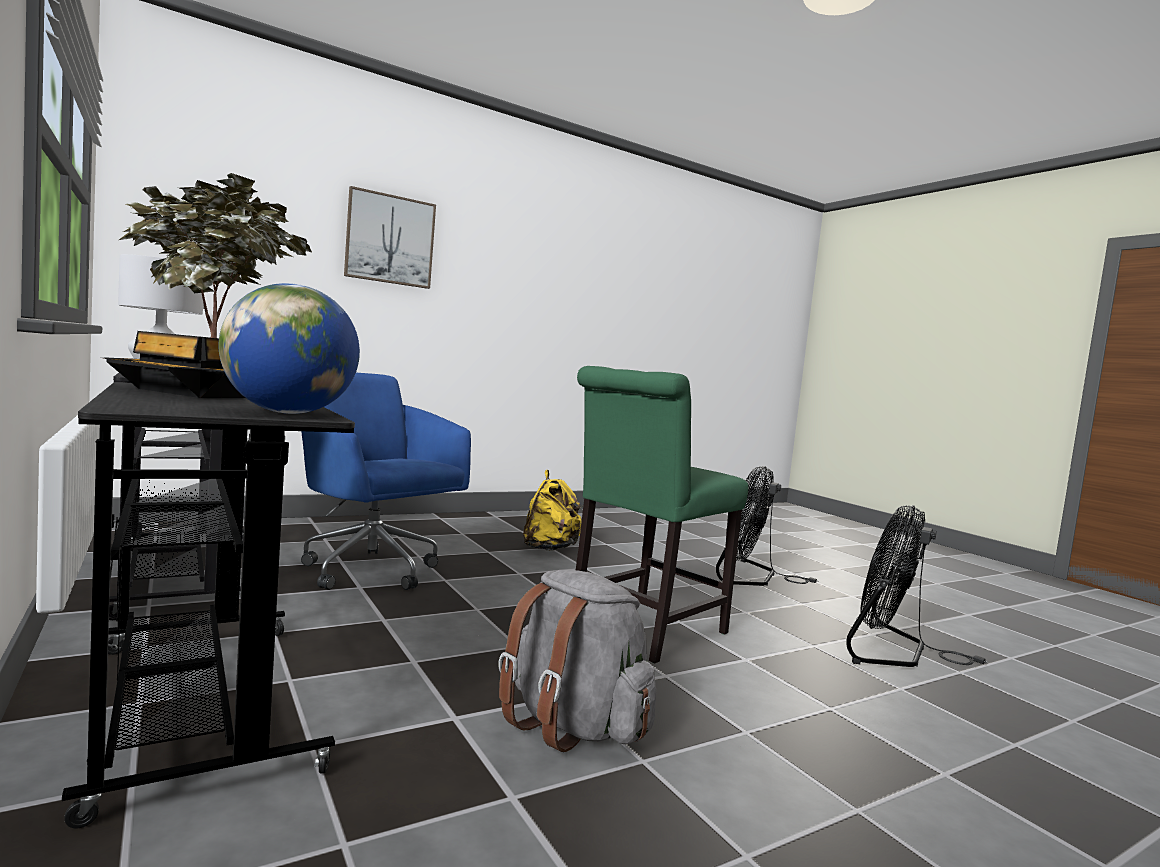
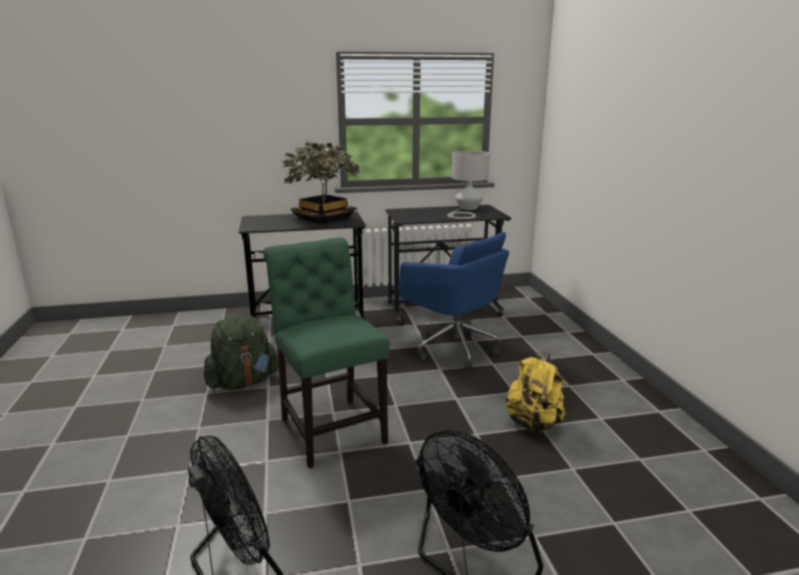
camera: 110 degrees right, 15 degrees up
(288, 413) = (259, 226): globe -> none
(375, 573) = (452, 349): blue office chair -> blue office chair turned 75 degrees clockwise
(390, 239) = (644, 109): picture -> none
(572, 725) = (243, 382): grey backpack -> green backpack

